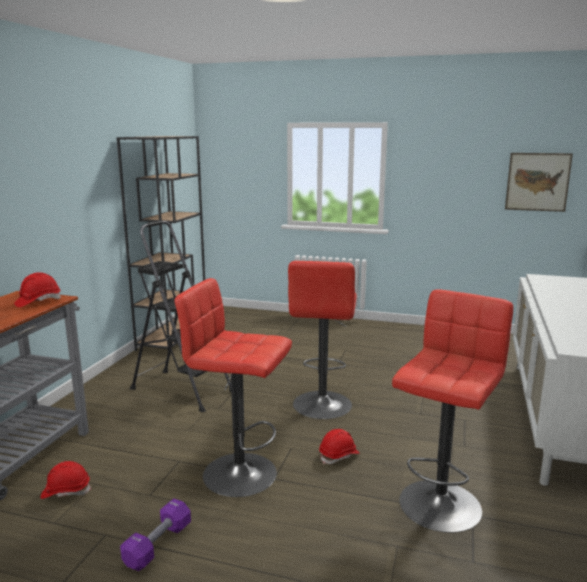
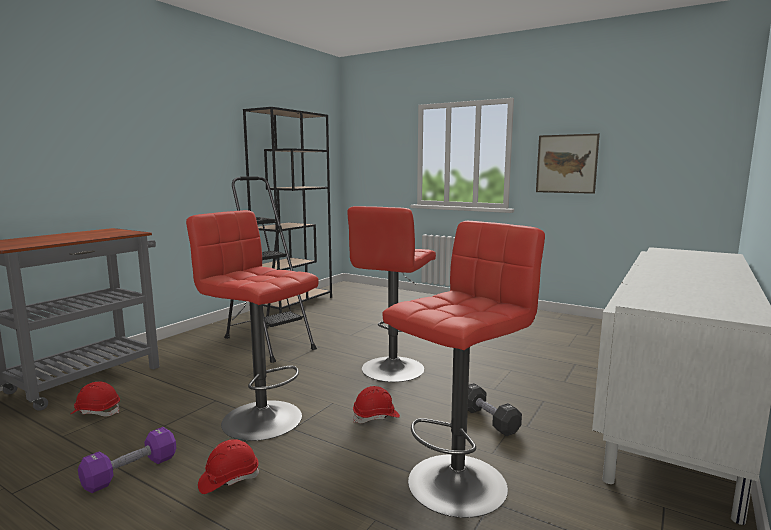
camera: 15 degrees right, 5 degrees down
(38, 301) = (113, 233): red hard hat -> red hard hat (229, 479)
(432, 444) = (488, 420): none -> black dumbbell
(537, 182) = (679, 153): picture -> picture (566, 164)

